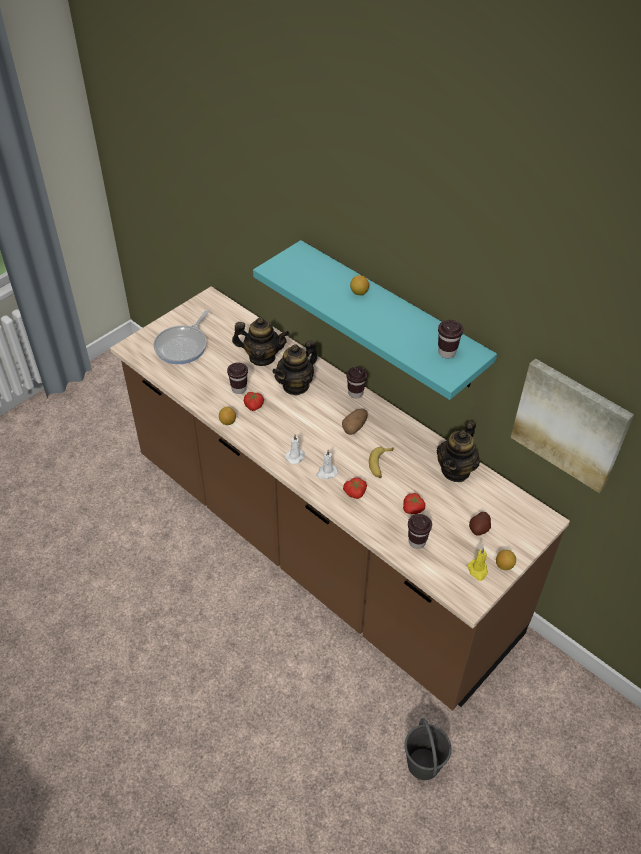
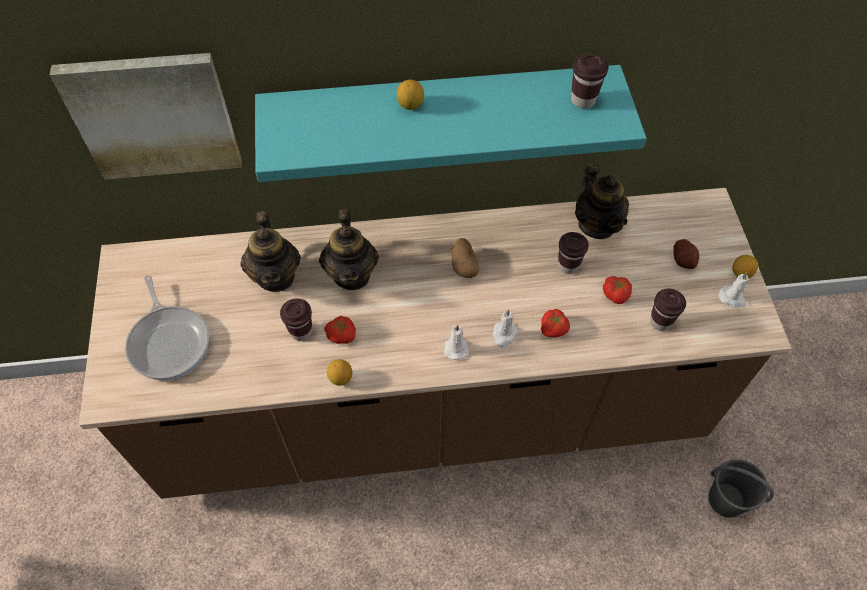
camera: 50 degrees left, 10 degrees up
(262, 357) = (276, 276): teapot -> teapot turned 120 degrees clockwise
(355, 393) = (417, 230): brown cup -> brown cup (568, 266)
(380, 465) = (535, 280): banana -> none
(478, 570) = (732, 298): yellow candle -> white candle
(570, 424) = (726, 87): picture -> picture (154, 115)

